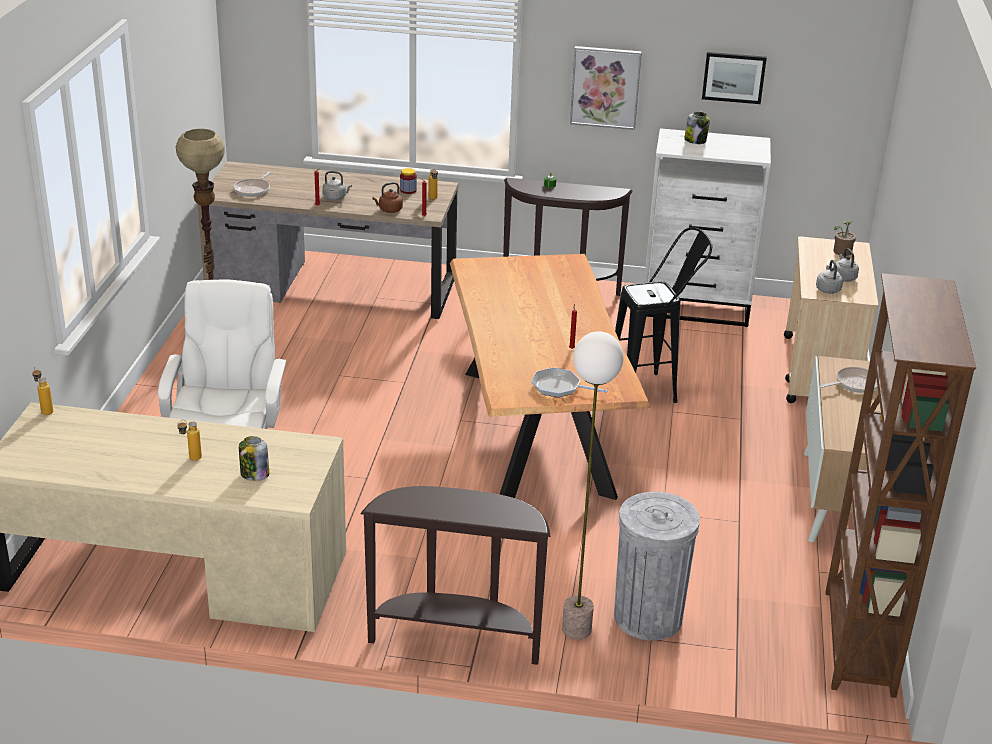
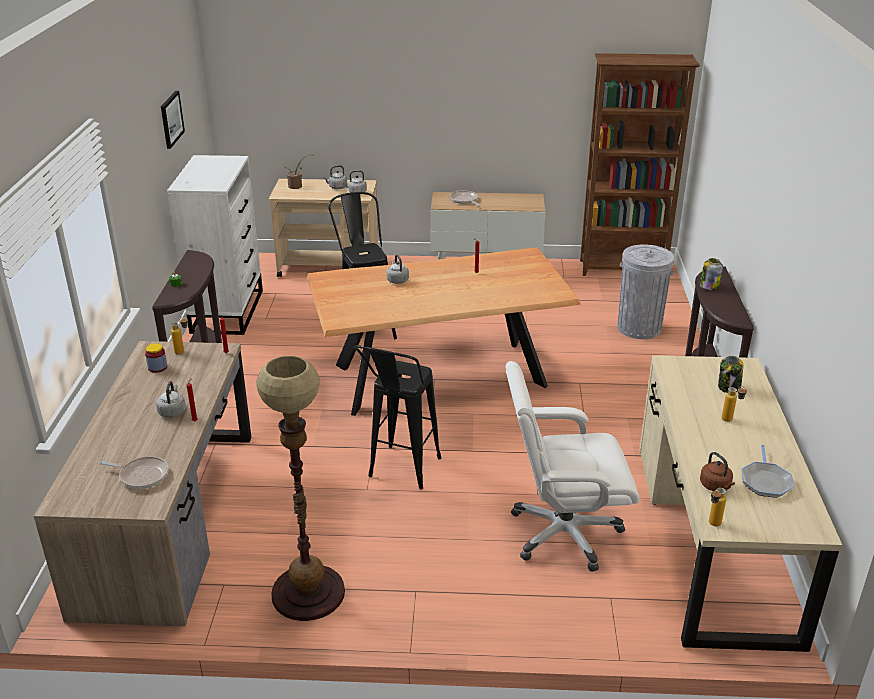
camera: 95 degrees left, 0 degrees up
(356, 394) = (400, 474): none -> black stool
(389, 210) = (210, 374): brown kettle -> brown kettle (716, 486)
(559, 300) = (397, 280): none -> grey kettle
(559, 387) = (535, 275): frying pan -> frying pan (765, 481)
(576, 630) = (666, 351): floor lamp -> none
(605, 87) = (139, 178): picture -> none
(695, 140) = (198, 177): jar -> jar (708, 286)

